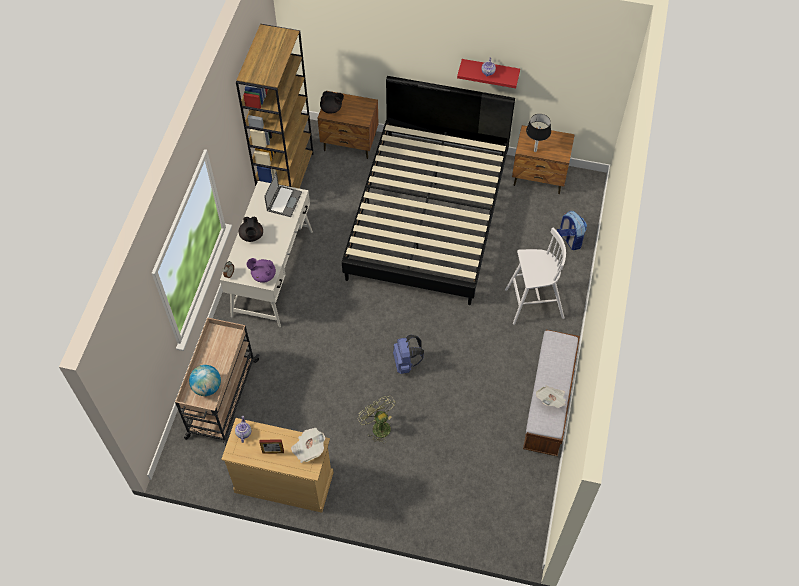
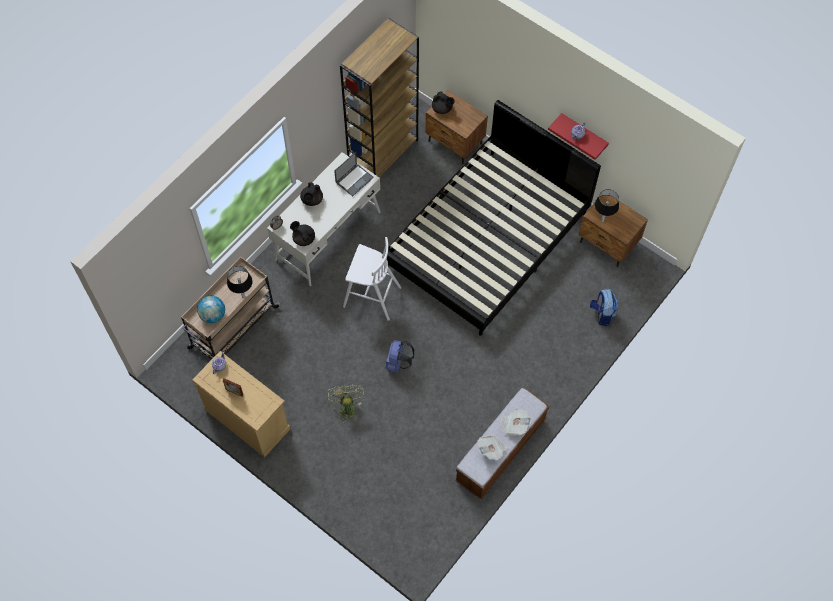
camera: 25 degrees right, 5 degrees up
(229, 355) = (243, 296): none -> black table lamp
(263, 275) = (303, 238): purple teapot -> black teapot
(308, 449) = (263, 402): newspaper -> newspaper (514, 425)
(533, 304) = (536, 358): white stool -> white stool (371, 297)

